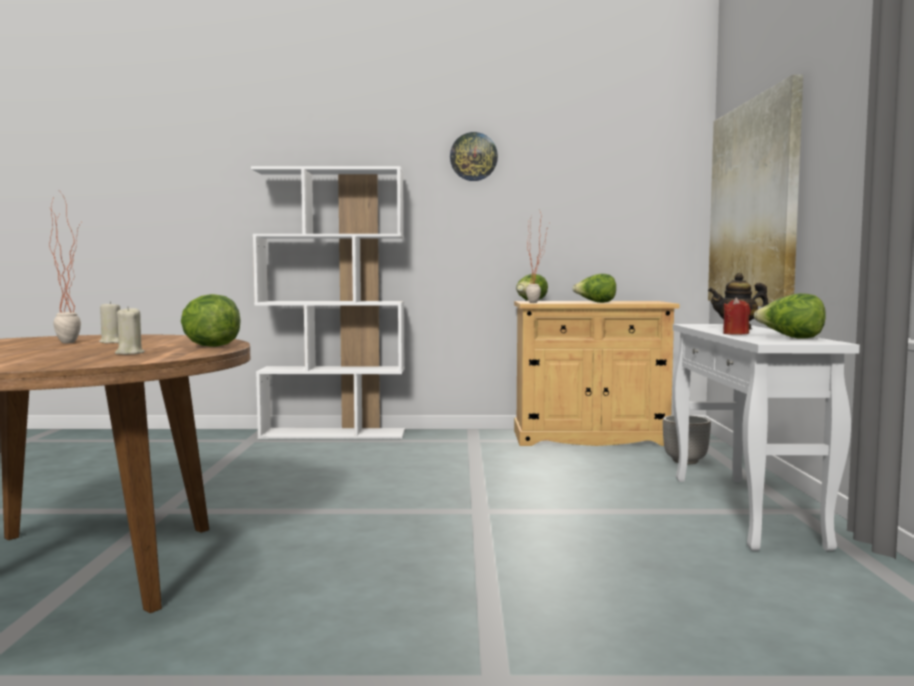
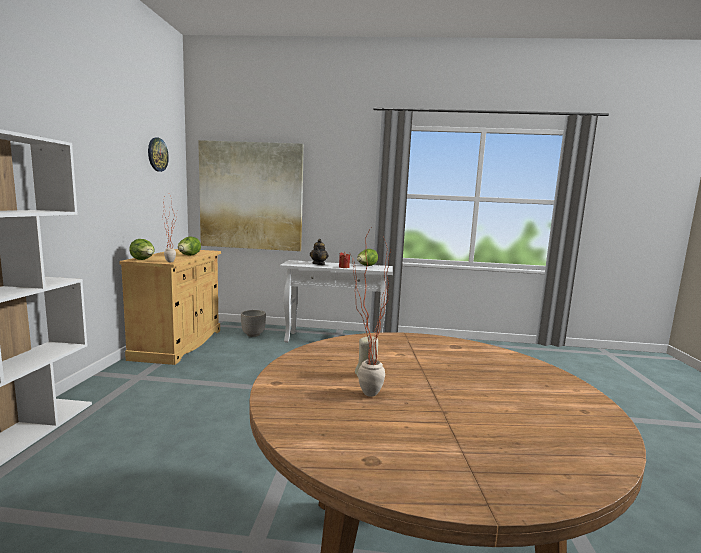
camera: 85 degrees left, 5 degrees up
(129, 353) = (462, 359): beige candle -> none
(210, 346) = (405, 341): lettuce -> none
(473, 157) = (80, 136): wall clock -> wall clock (157, 154)

